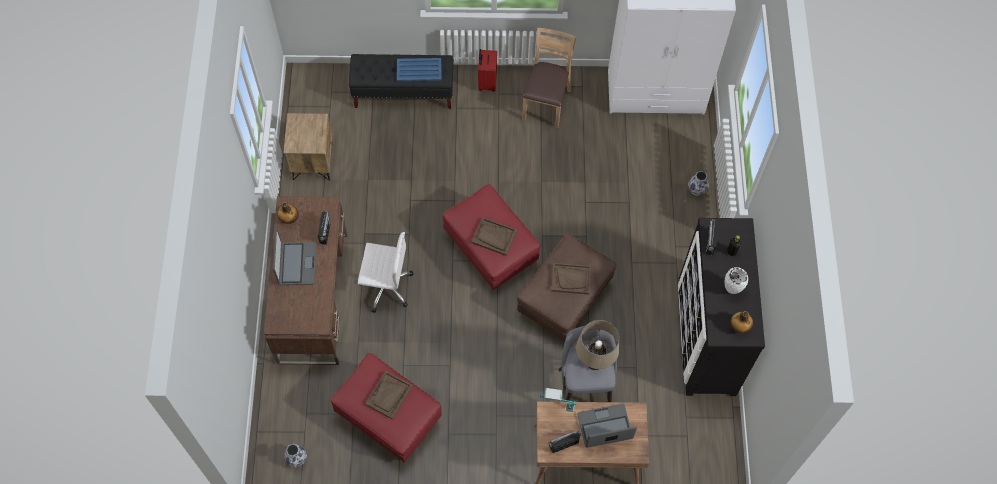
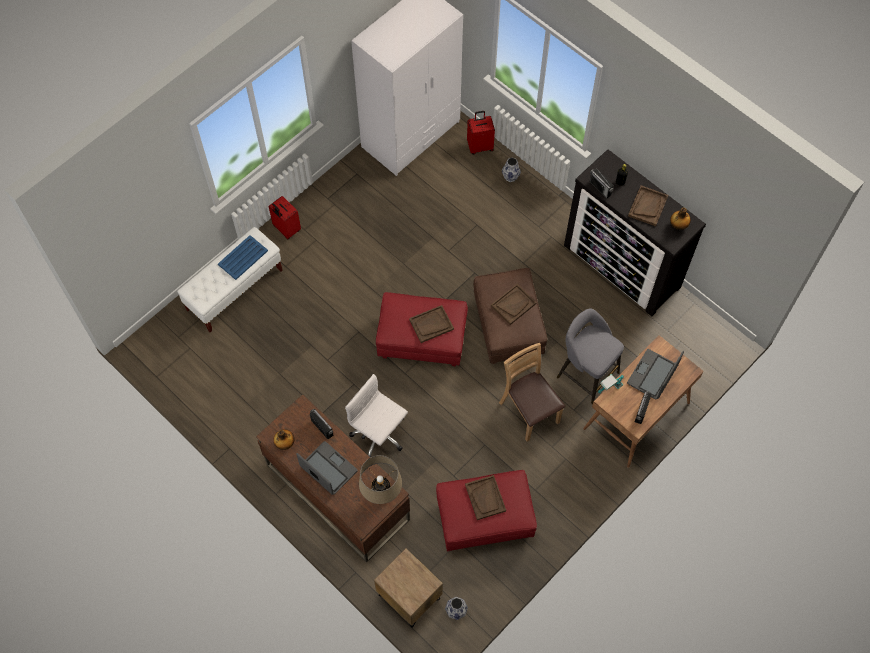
camera: 45 degrees left, 0 degrees up
(312, 161) = (222, 399): brown nightstand -> brown nightstand (409, 597)
(385, 286) = (379, 435): white office chair -> white office chair turned 105 degrees counterclockwise
(404, 93) = (235, 290): black bench -> white bench
(546, 103) = (345, 207): brown chair -> brown chair (529, 411)
(594, 362) = (595, 341): beige table lamp -> beige table lamp (381, 495)
(699, 146) = (480, 146): none -> red suitcase
(732, 290) = (647, 206): white vase -> brown tray

